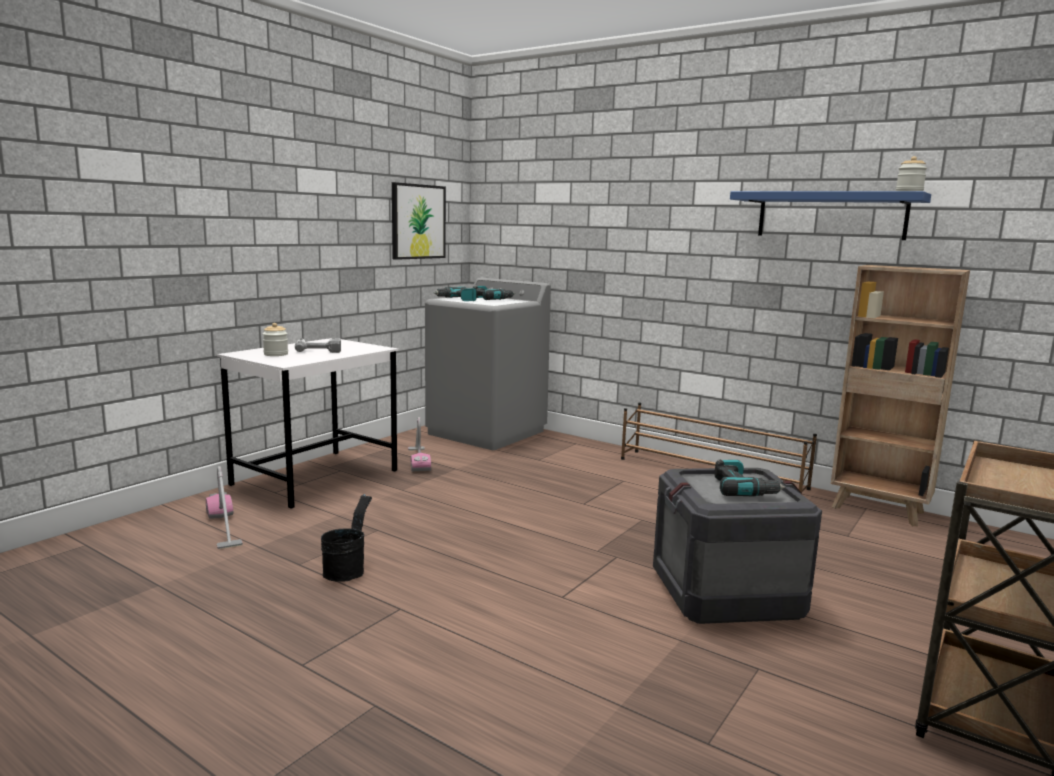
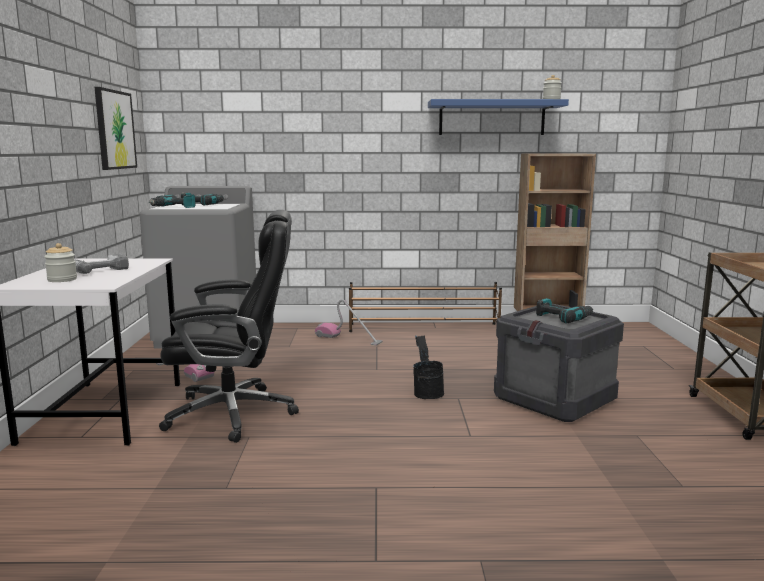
camera: 35 degrees left, 0 degrees up
(223, 526) = (80, 484): vacuum cleaner -> vacuum cleaner (348, 339)
(347, 570) = (280, 476): black bucket -> black bucket (426, 392)
(398, 507) = (234, 413): none -> black office chair

